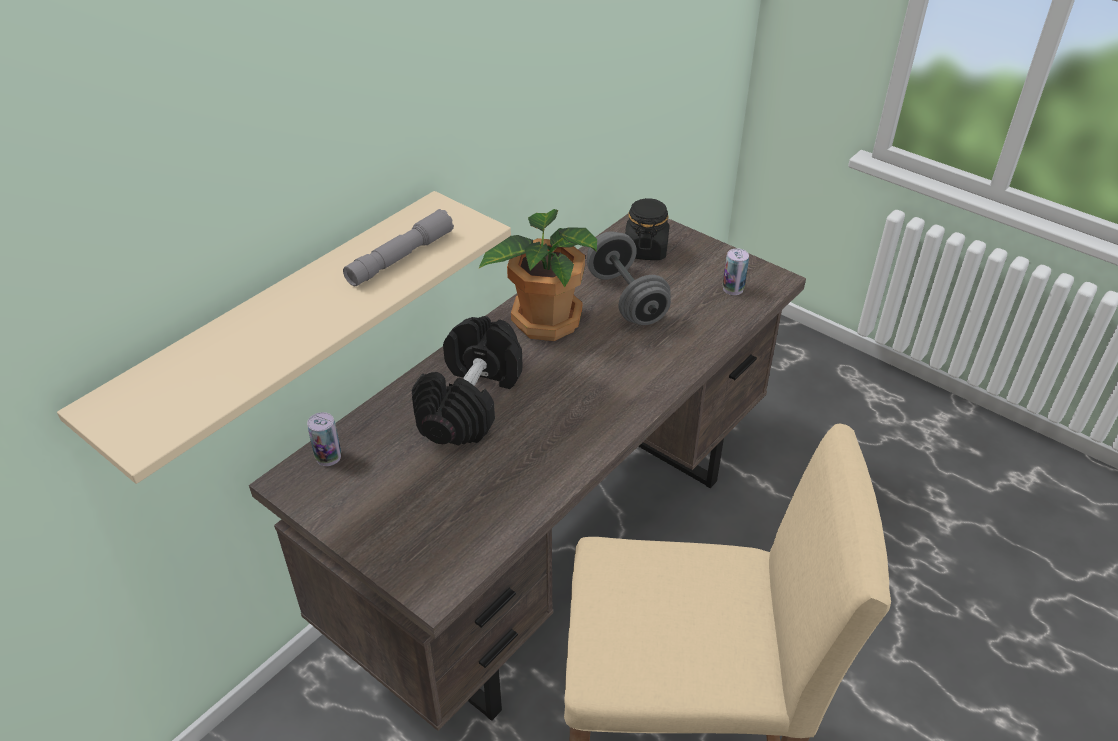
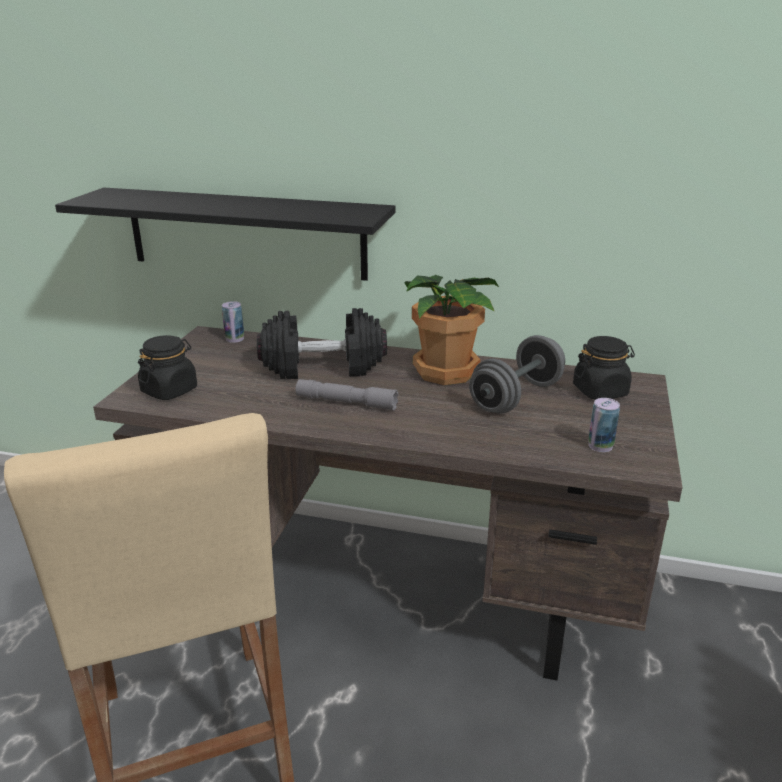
camera: 65 degrees right, 15 degrees down
(280, 329) = (245, 233): beige shelf -> black shelf
(400, 258) = (300, 210): grey flashlight -> grey flashlight (346, 402)
(439, 545) = (169, 390): none -> black jar

